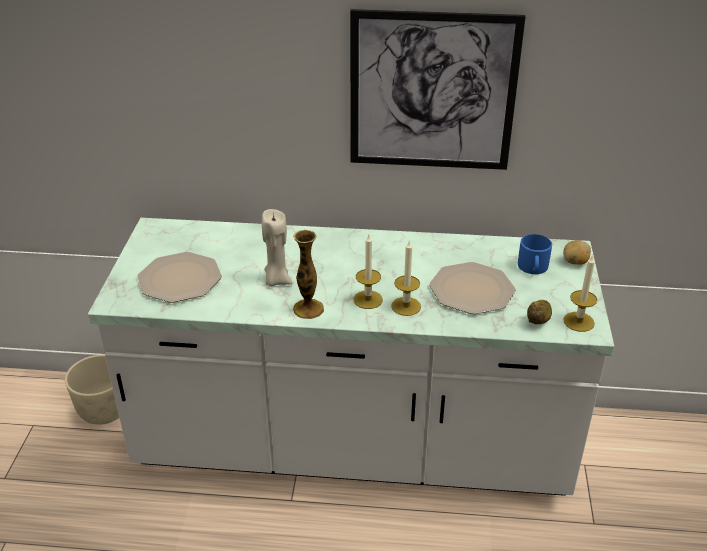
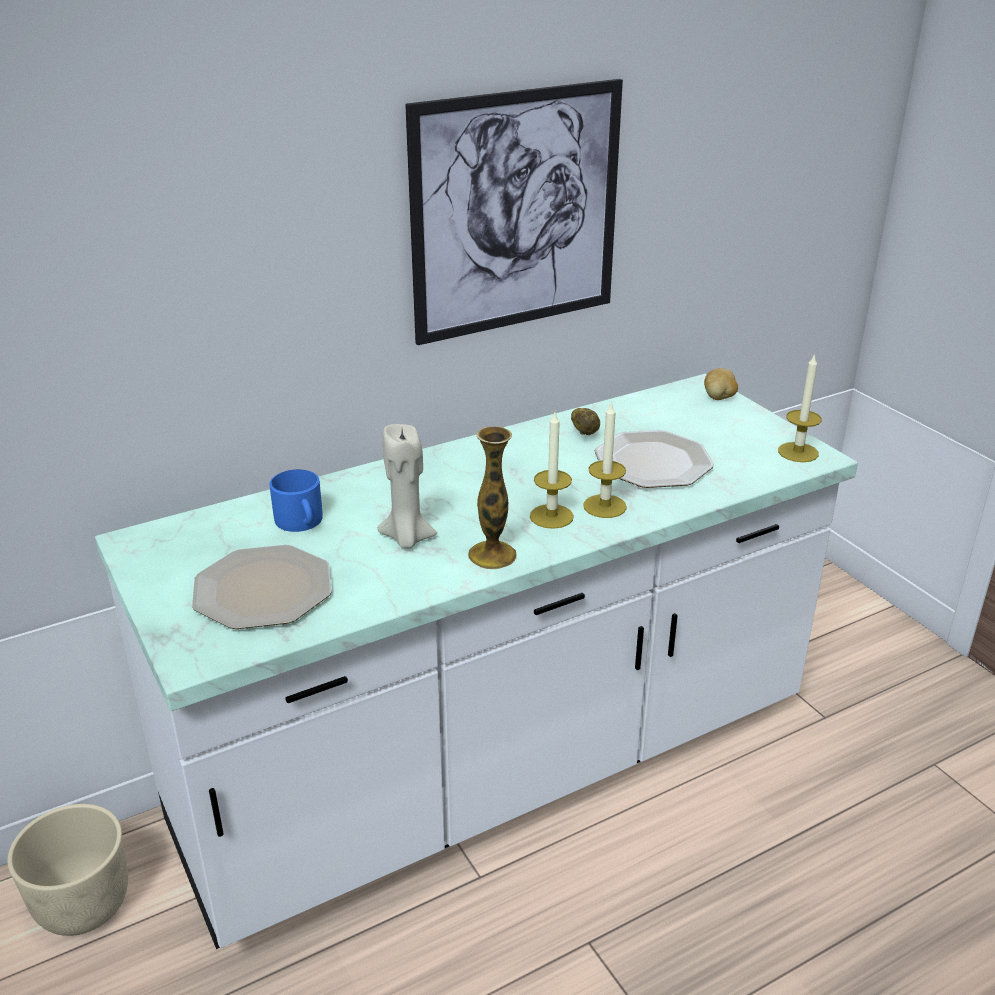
camera: 35 degrees left, 5 degrees down
(533, 267) = (686, 417): blue mug -> blue mug (301, 522)
(539, 320) = (759, 465): potato -> potato (584, 432)

